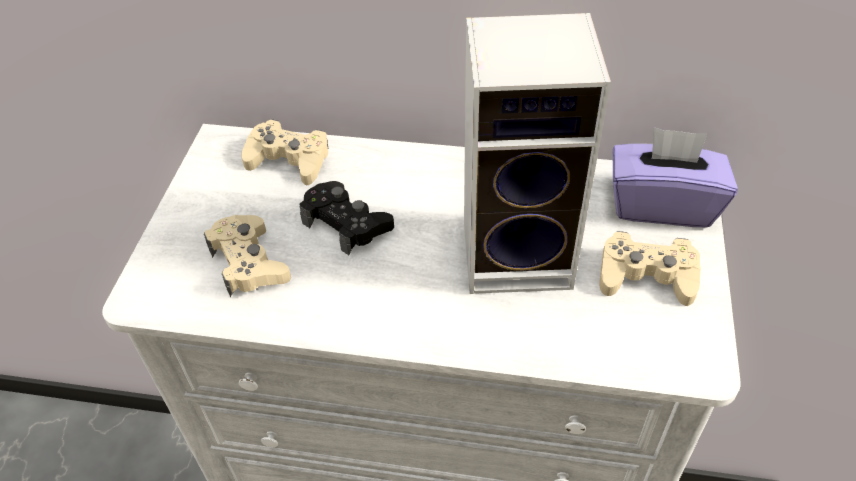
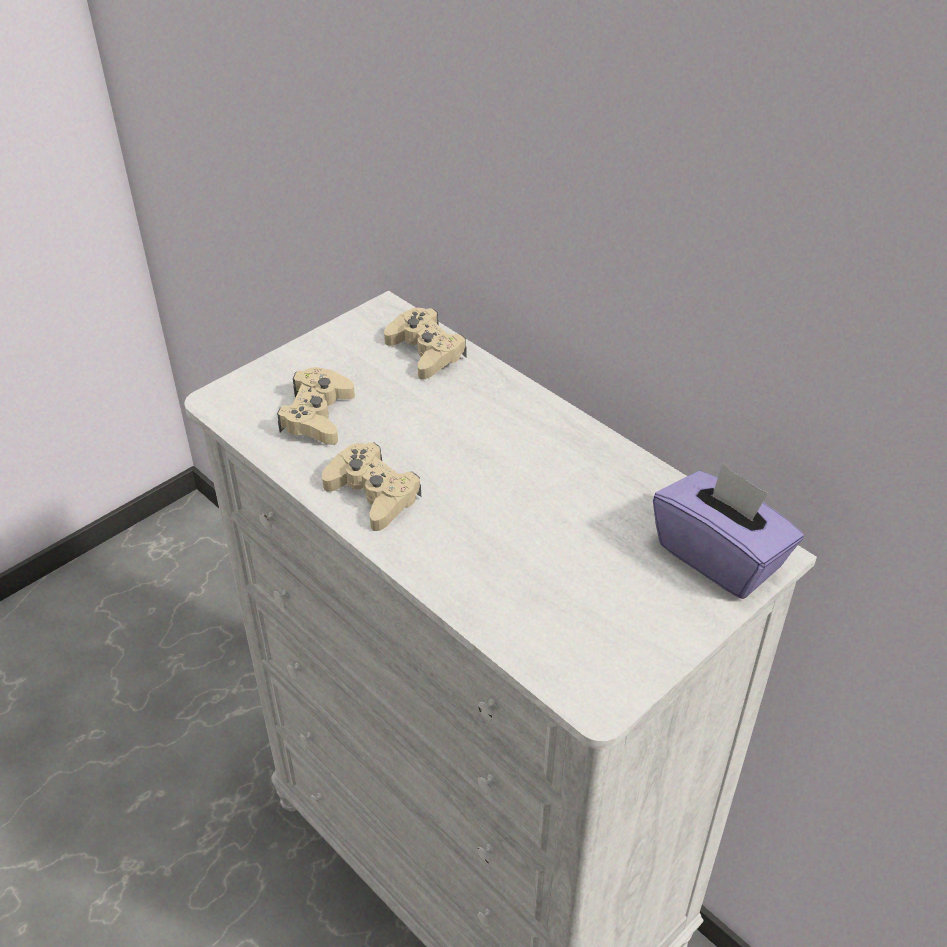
camera: 35 degrees right, 5 degrees down
(346, 223) = (420, 425): black game controller -> none
(521, 253) = (540, 525): speaker -> none
(646, 276) = (632, 605): beige game controller -> beige game controller (373, 494)

